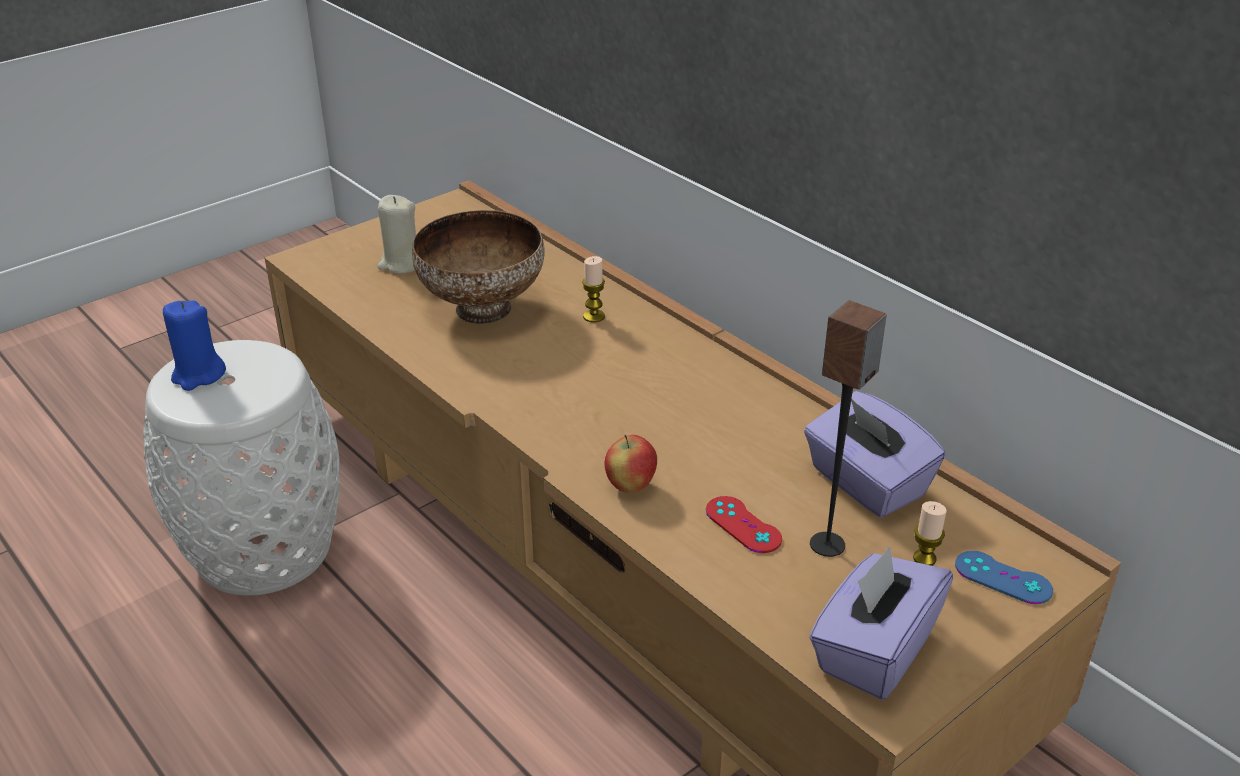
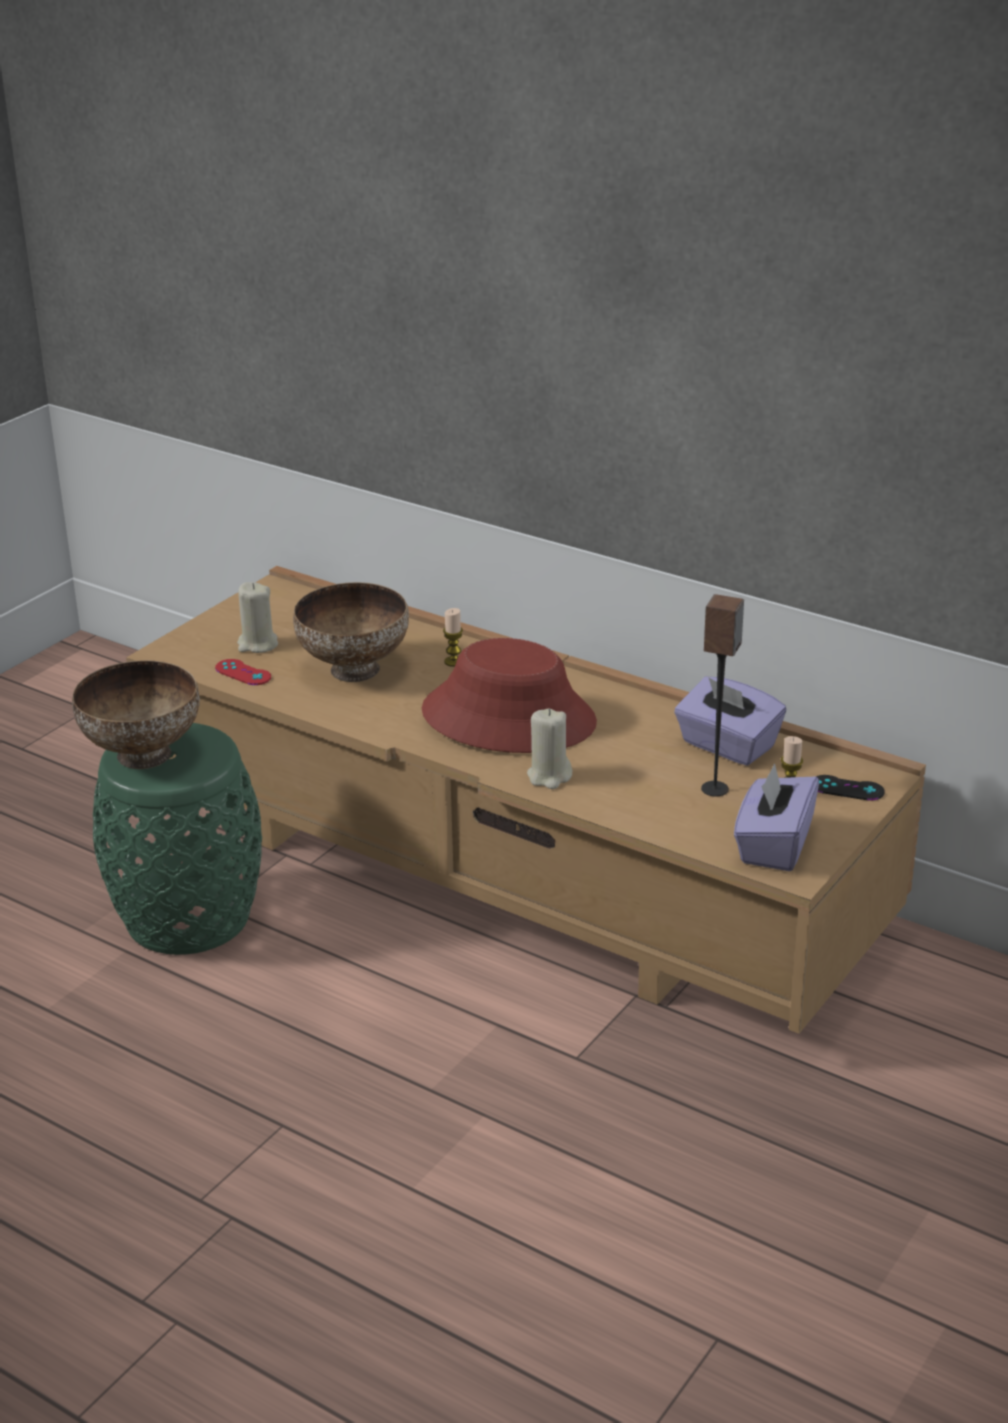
camera: 15 degrees left, 5 degrees down
(198, 375) = (142, 755): blue candle -> bowl
(264, 550) = (189, 918): white stool -> green stool
(620, 398) = (509, 718): none -> red hat
(630, 486) = (549, 776): apple -> beige candle
(743, 525) = (647, 787): red game controller -> red game controller (243, 673)
(1003, 578) = (847, 788): blue game controller -> black game controller

